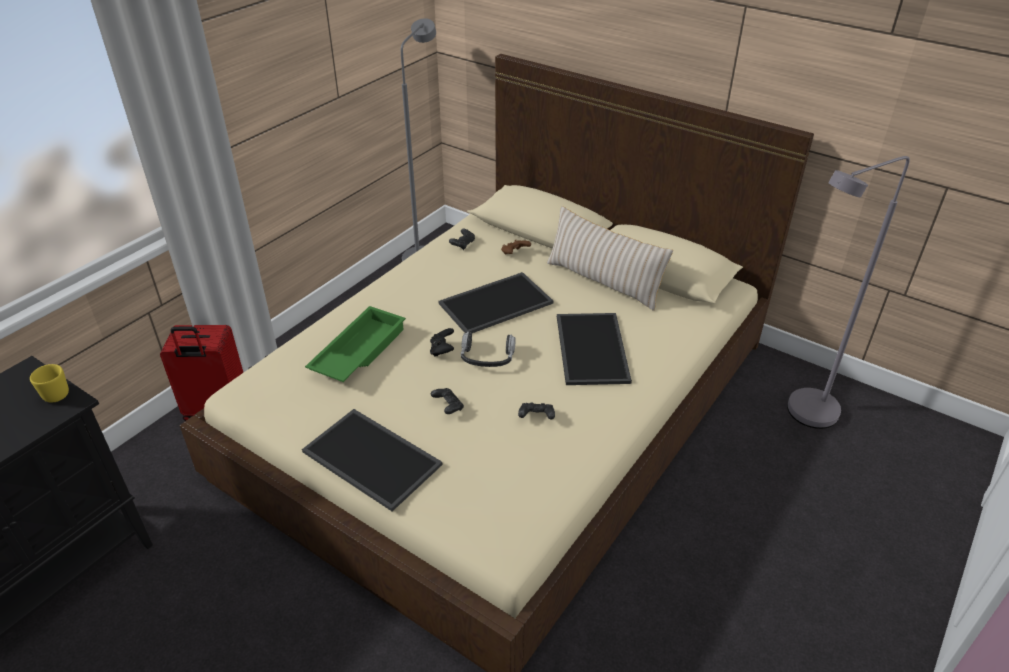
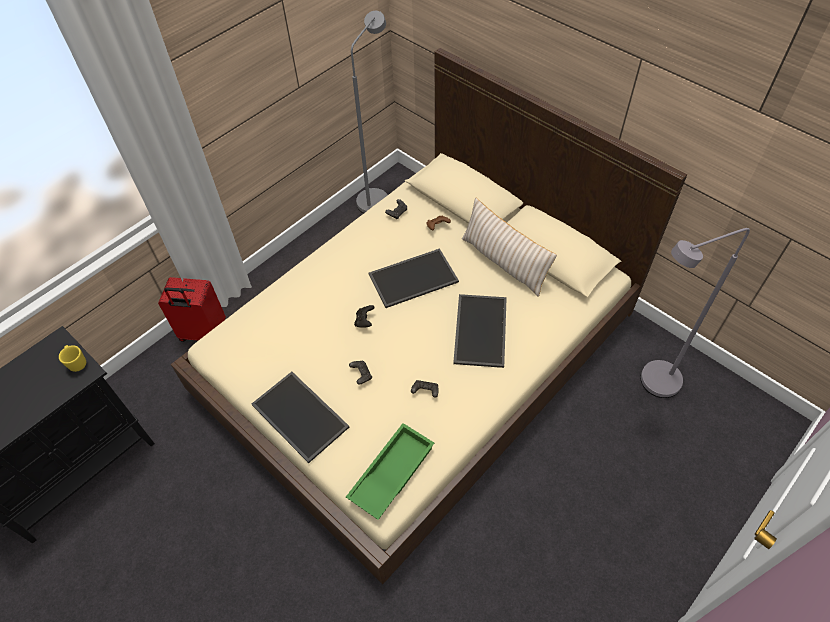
camera: 10 degrees right, 15 degrees up
(358, 351) = (301, 317): green tray -> green tray (391, 472)
(487, 357) = (398, 331): headphones -> none

